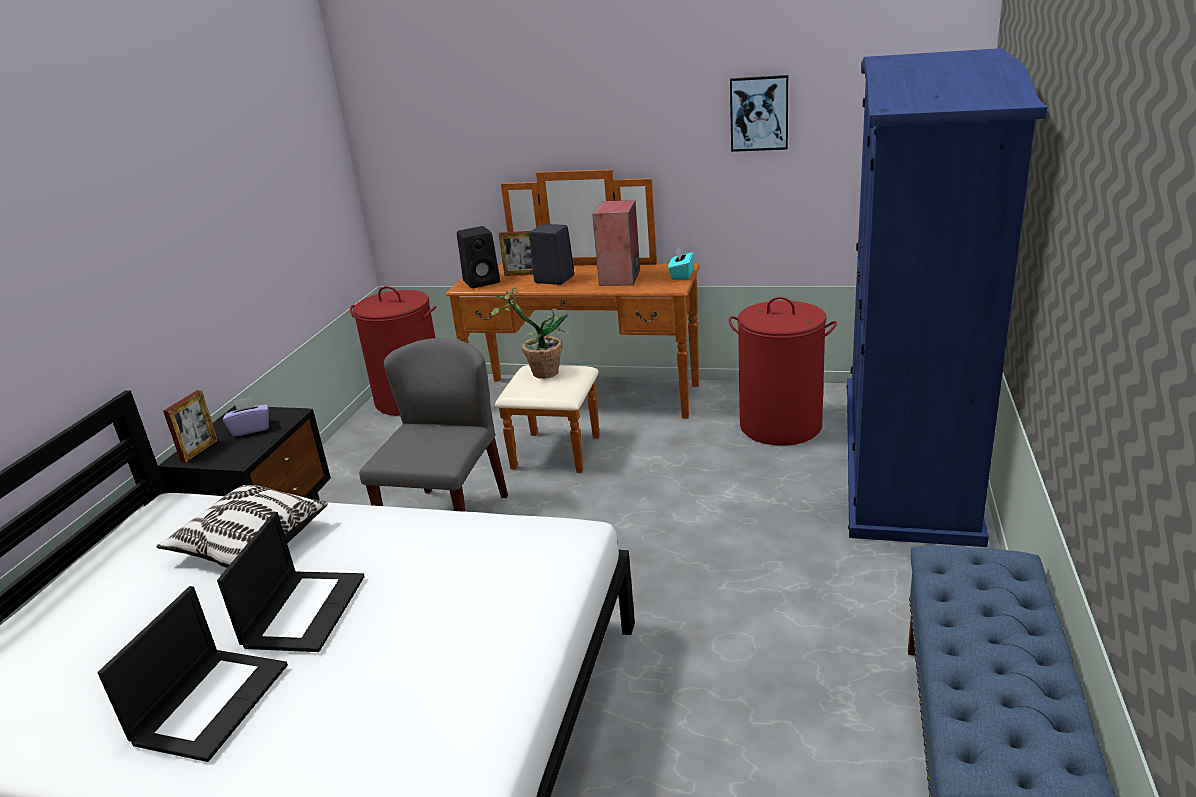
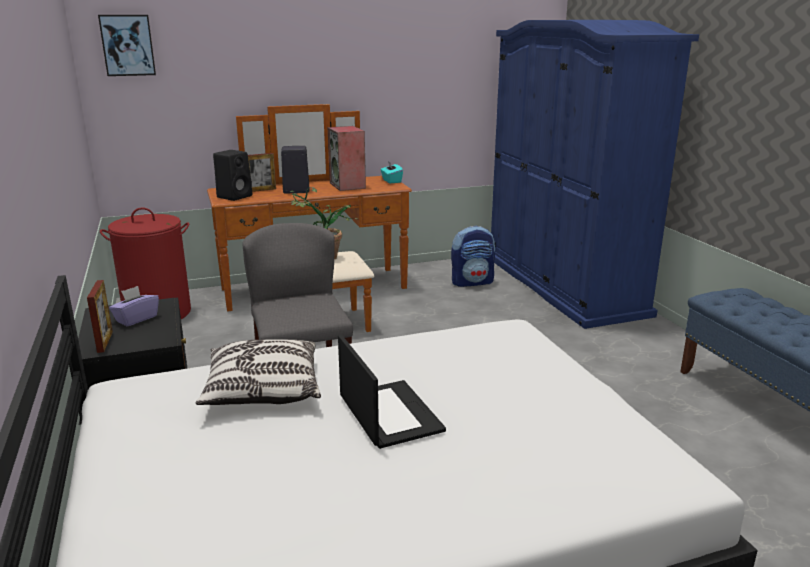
camera: 35 degrees left, 5 degrees down
(211, 702) = (410, 486): laptop -> none
(759, 113) = (431, 64): picture -> picture (127, 45)
(781, 426) = (472, 282): red laundry basket -> backpack

